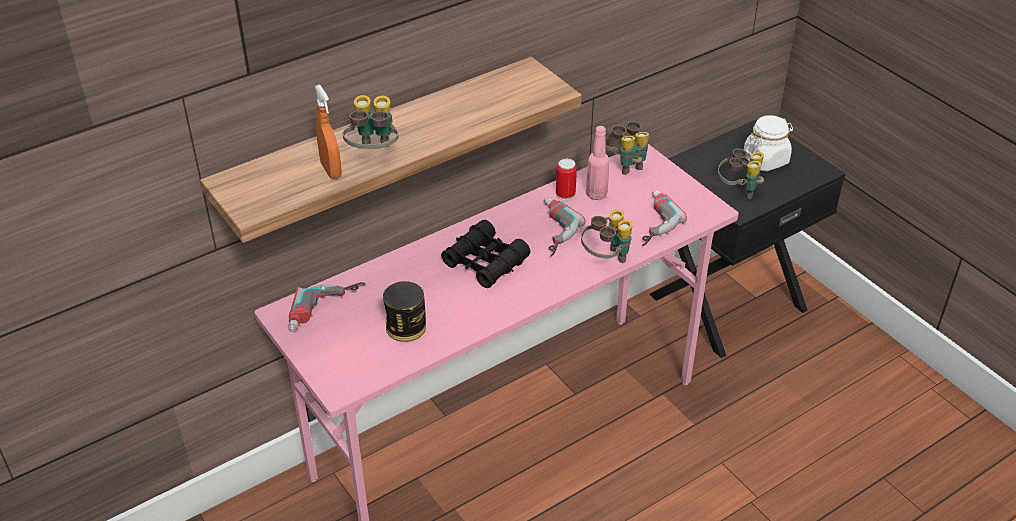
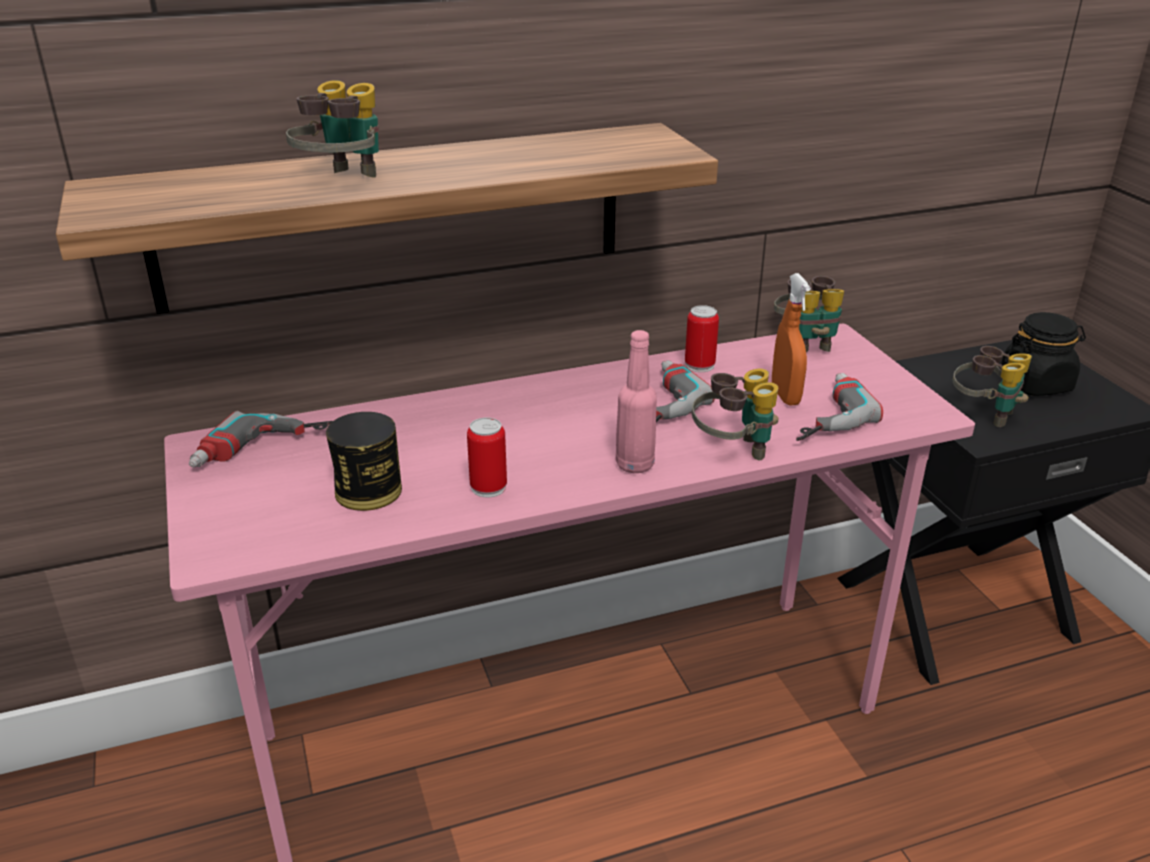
camera: 15 degrees right, 10 degrees down
(331, 170) = (262, 190): orange spray bottle -> orange spray bottle (785, 396)
(475, 311) = (488, 487): none -> can
(485, 262) = (538, 428): black binoculars -> none
(596, 194) = (747, 371): pink bottle -> pink bottle (634, 464)
(765, 160) = (1035, 384): white jar -> black jar

